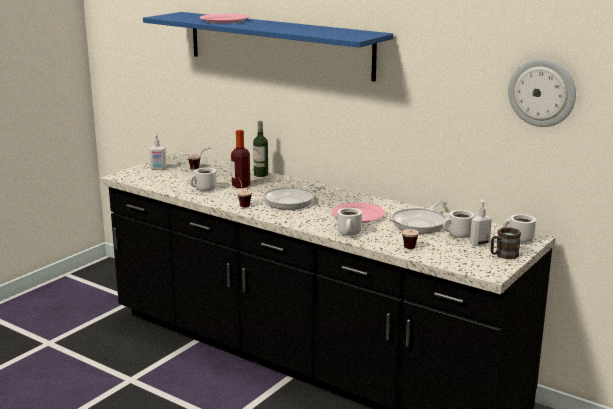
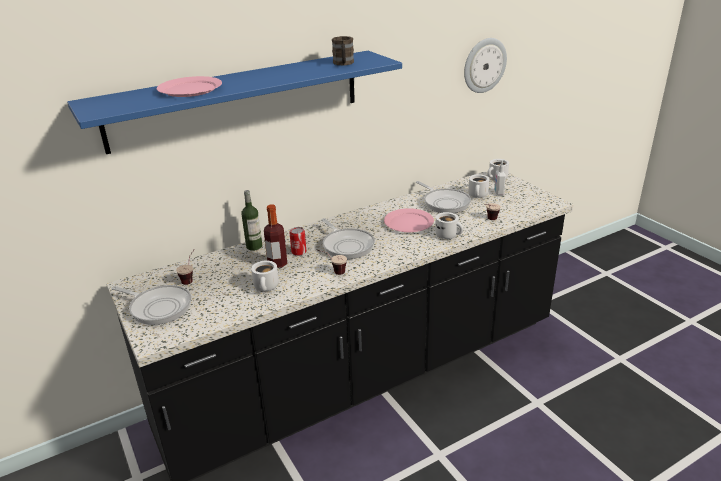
camera: 65 degrees left, 10 degrees up
(158, 169) = (158, 307): soap dispenser -> frying pan
(265, 188) = (299, 252): none -> can
(503, 255) = (524, 190): brown mug -> brown mug (343, 64)

